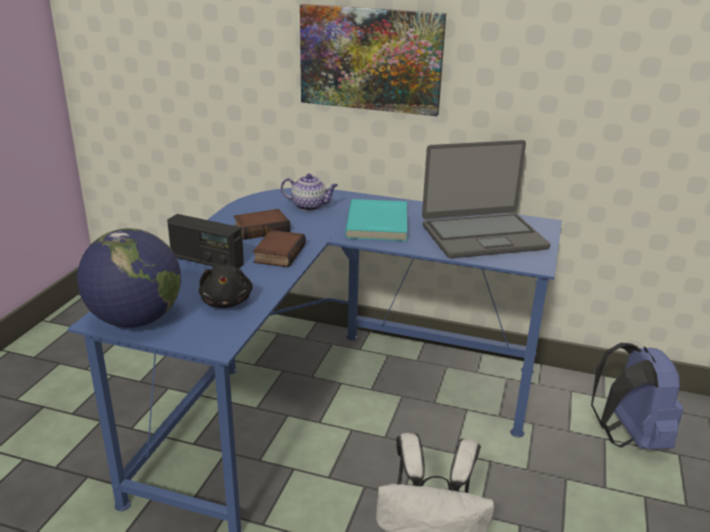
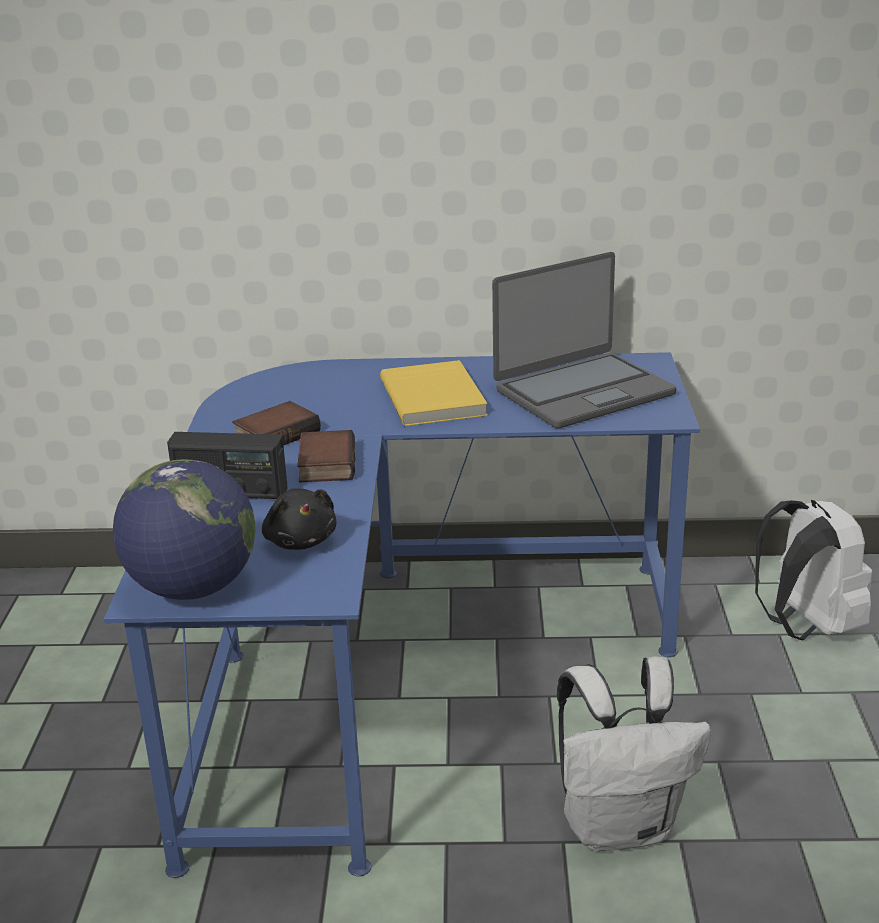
camera: 15 degrees left, 0 degrees up
(310, 206) = (322, 389): teapot -> none
(371, 59) = (378, 165): picture -> none
(379, 223) = (435, 397): turquoise book -> yellow book
(629, 437) = (807, 626): blue backpack -> white backpack

